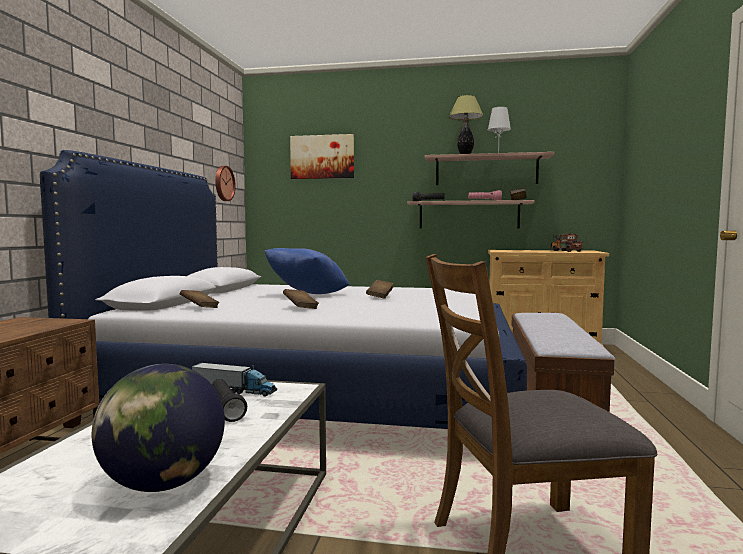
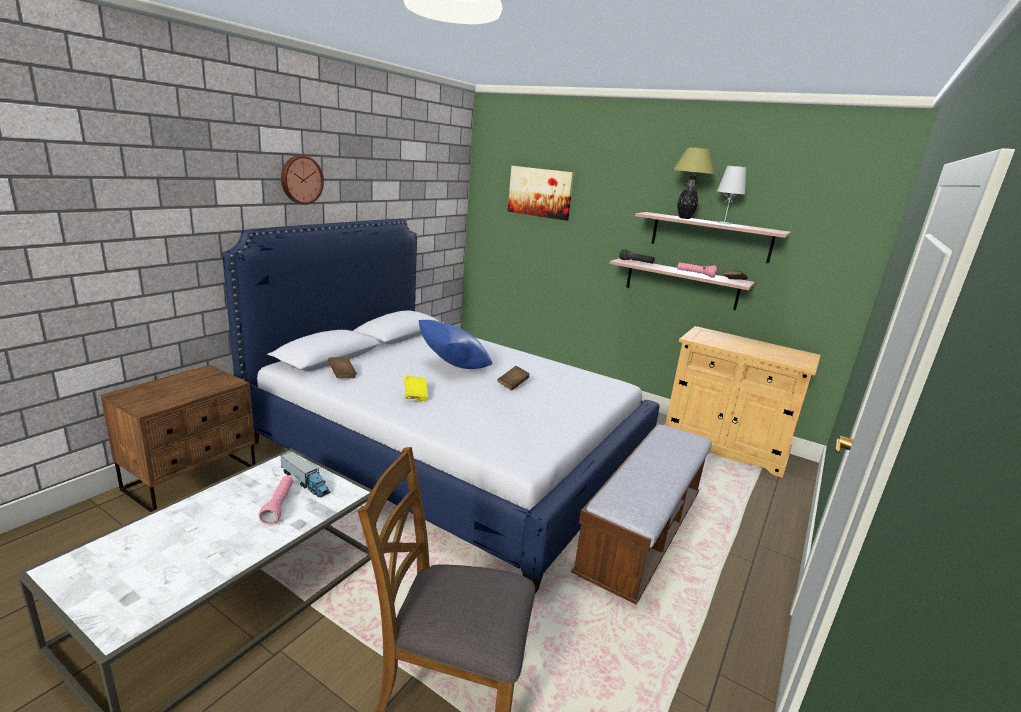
camera: 20 degrees right, 15 degrees up
(162, 484) = (173, 579): globe -> none
(223, 183) = (437, 214): wall clock -> wall clock (301, 179)
(226, 409) = (279, 506): black flashlight -> pink flashlight
(300, 308) = (415, 396): brown book -> yellow book
(564, 251) = (773, 352): toy truck -> none

